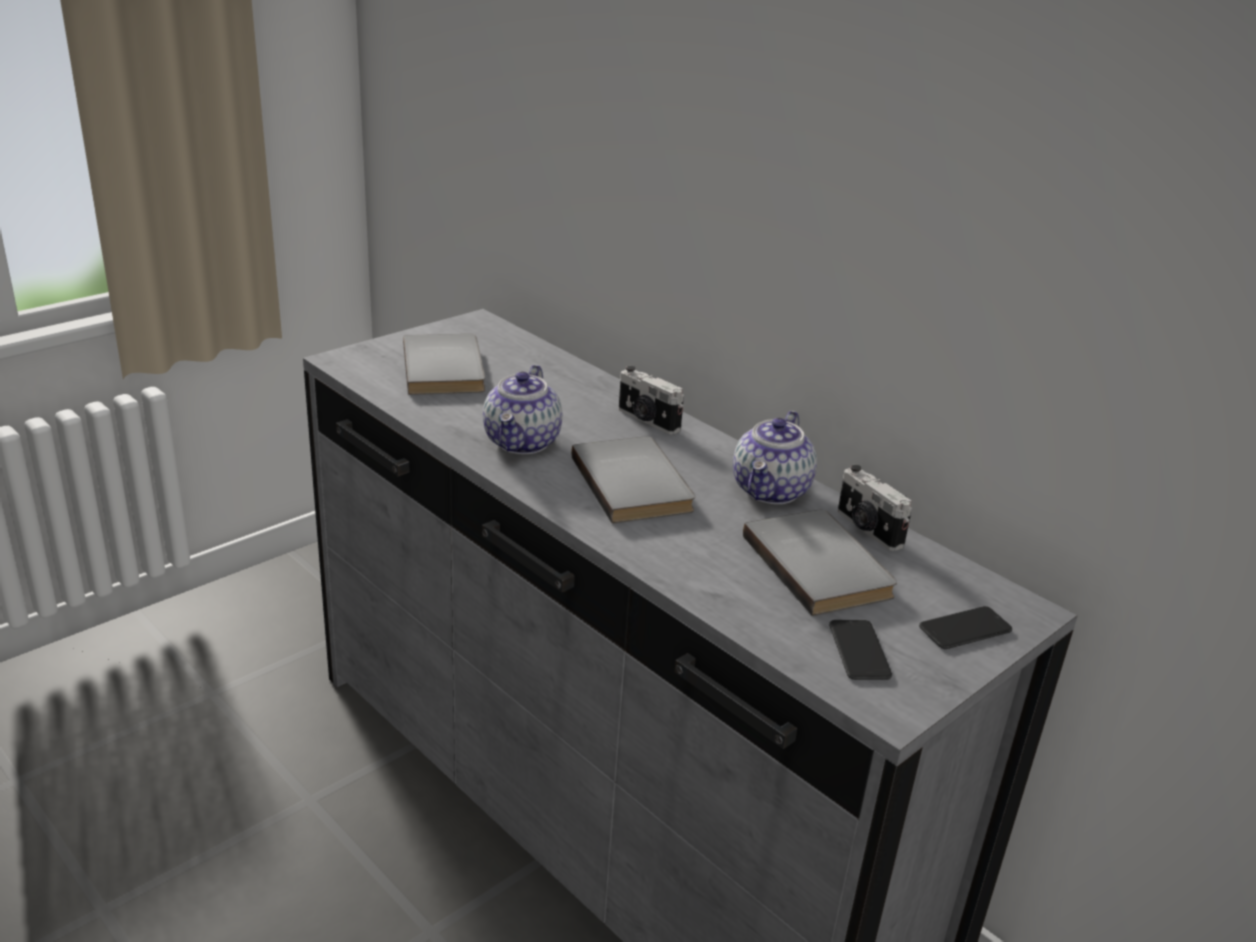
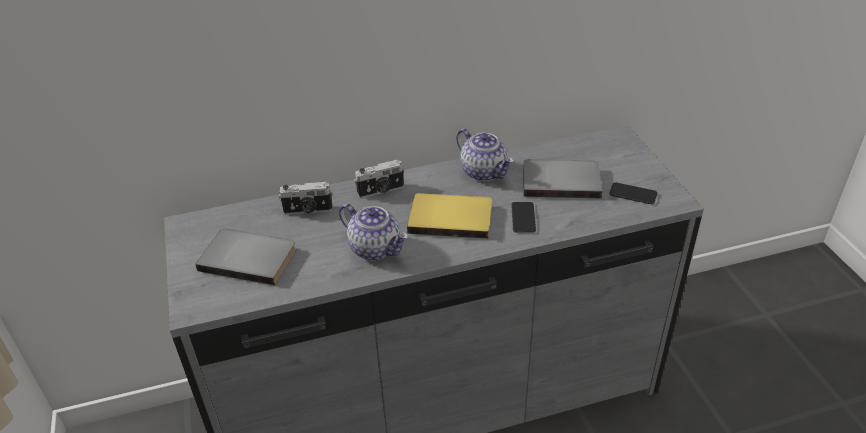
camera: 60 degrees left, 10 degrees up
(636, 483) = (450, 217): grey book -> yellow book
(867, 529) = (535, 155): camera -> camera (308, 210)
(965, 629) = (627, 158): phone -> phone (523, 218)

